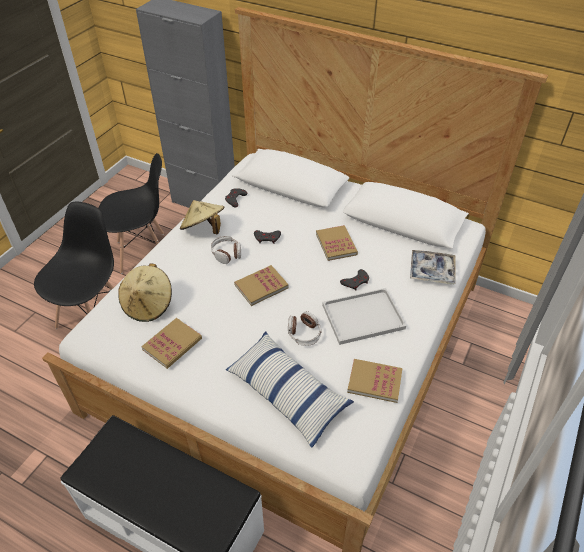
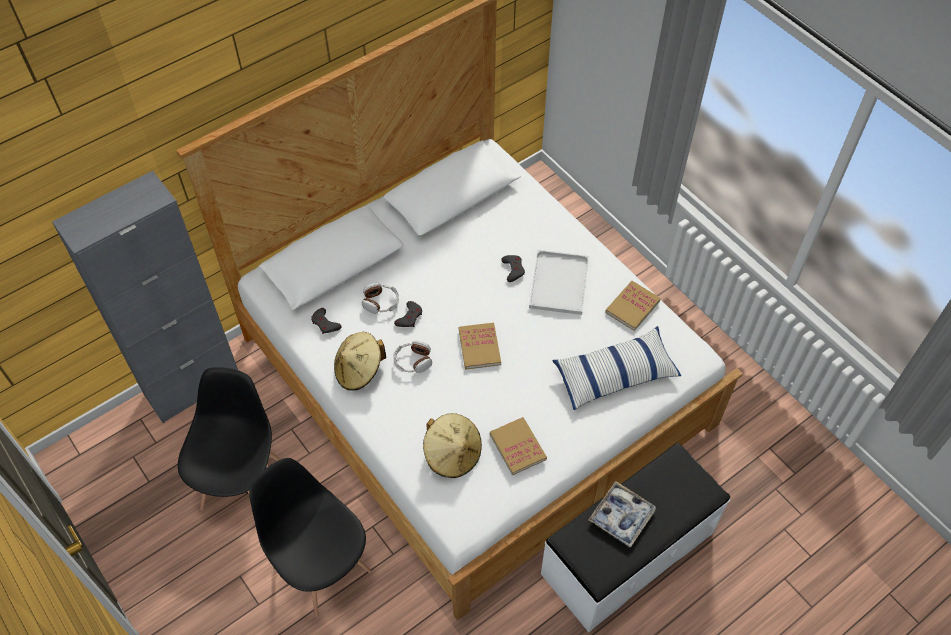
camera: 65 degrees left, 10 degrees up
(304, 333) = (555, 336): headphones -> headphones (381, 302)
(336, 244) = (453, 263): book -> none
(431, 271) = (531, 206): tray -> tray (621, 516)

